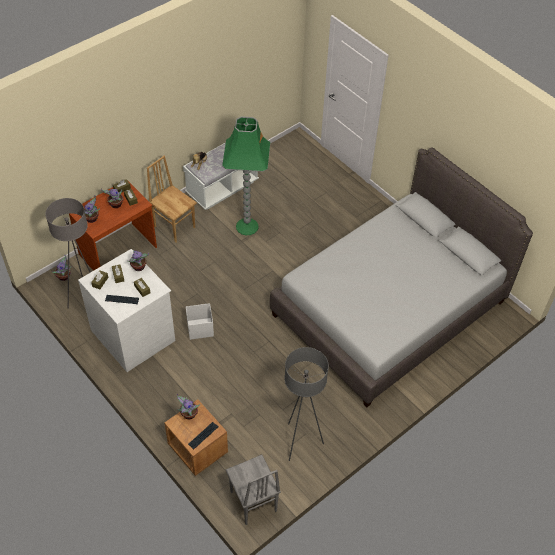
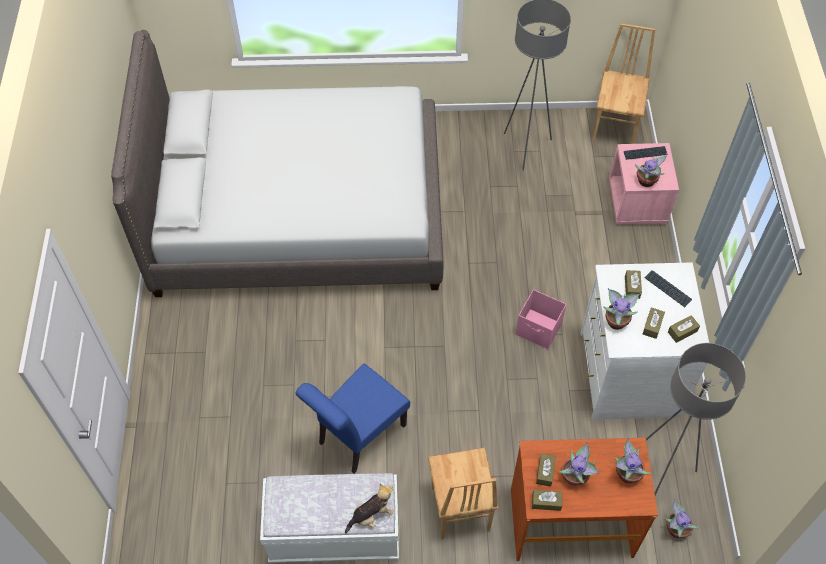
camera: 140 degrees left, 5 degrees up
(197, 448) = (637, 203): brown nightstand -> pink nightstand
(199, 328) = (539, 329): white storage box -> pink storage box
(247, 226) = (357, 437): green floor lamp -> blue chair
(252, 502) = (615, 128): grey chair -> brown chair

